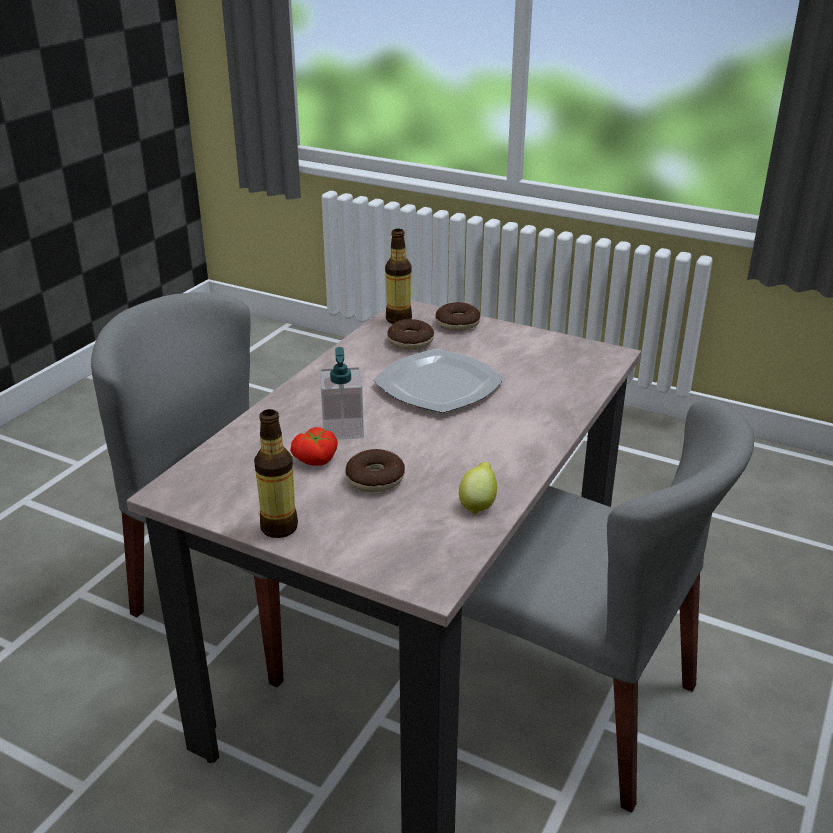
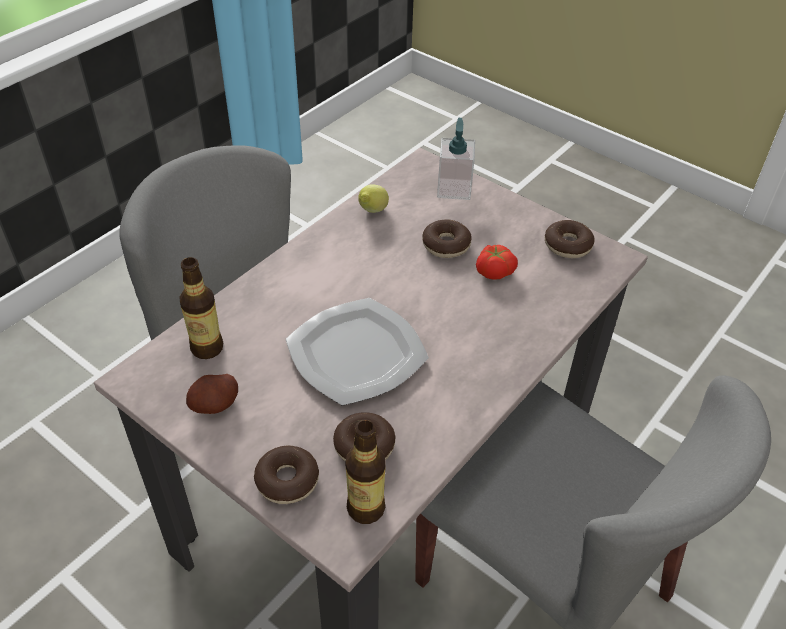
camera: 170 degrees left, 15 degrees up
(225, 497) = (567, 245): none -> donut
(279, 527) = (523, 214): bottle -> bottle (207, 348)
(343, 429) = (467, 304): soap dispenser -> soap dispenser (454, 189)
(535, 348) = (215, 404): none -> potato

